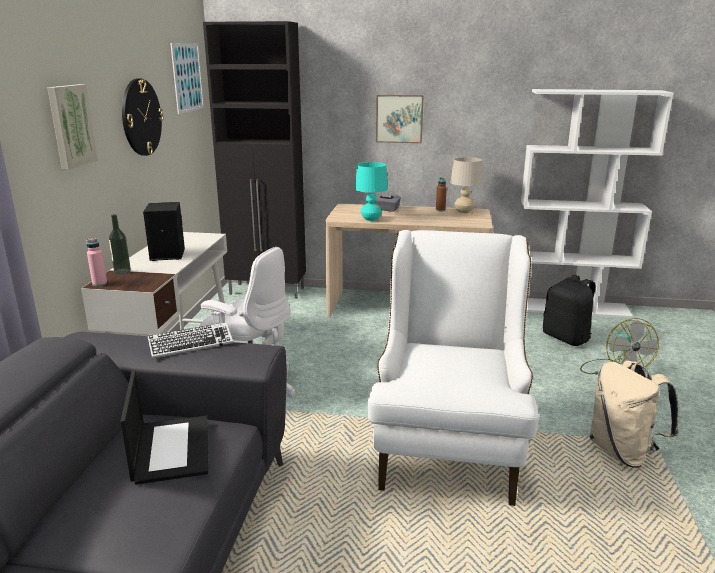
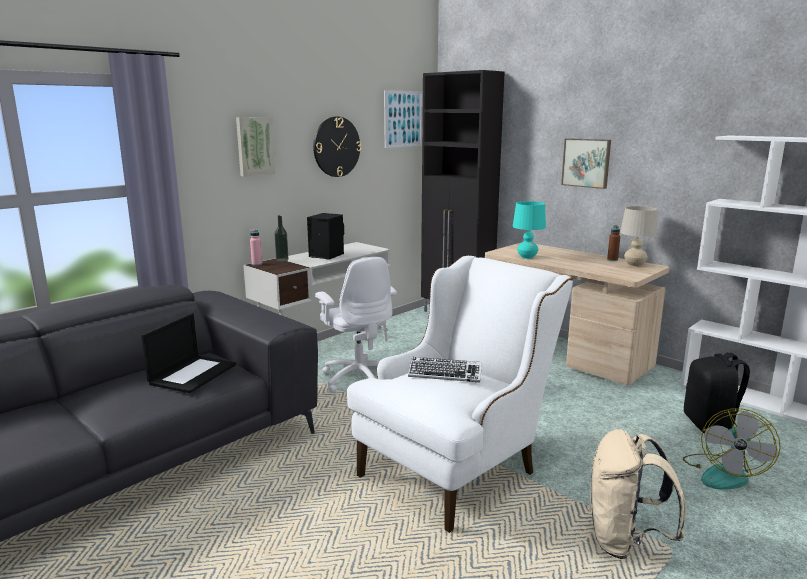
camera: 35 degrees right, 5 degrees down
(191, 345) = (255, 311): keyboard -> keyboard (445, 374)
(386, 209) = (558, 252): grey tissue box -> none

